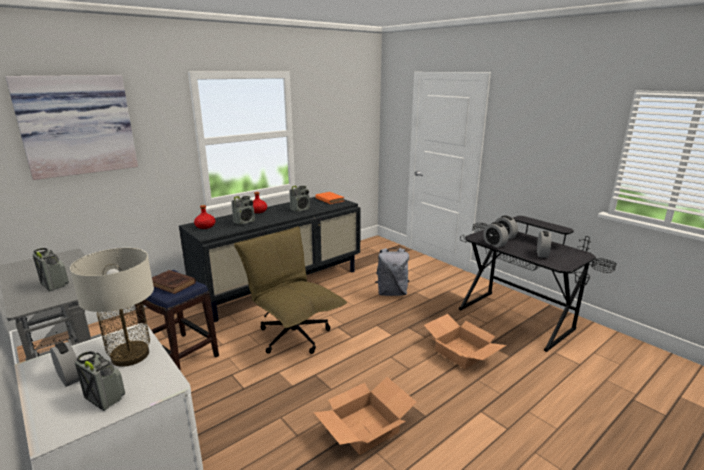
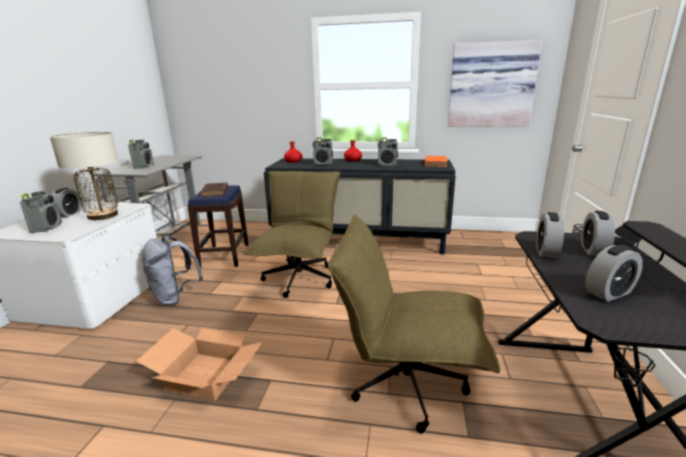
camera: 50 degrees right, 0 degrees up
(77, 125) = (225, 65): picture -> picture (491, 85)
(392, 293) = (446, 287): grey backpack -> grey backpack (175, 297)
(460, 352) = (409, 384): cardboard box -> beige office chair

